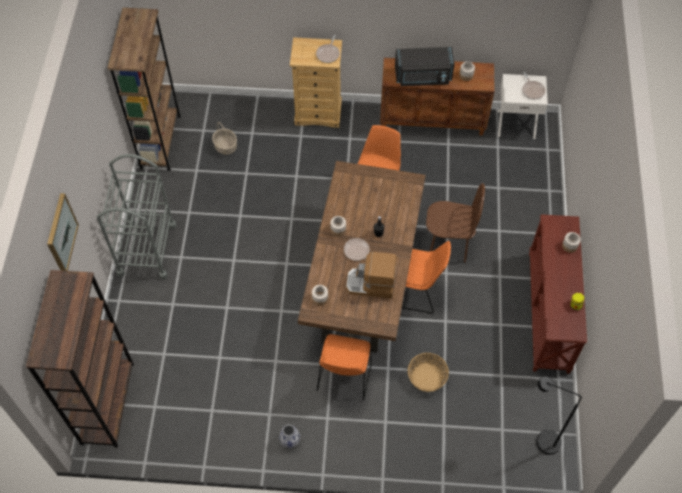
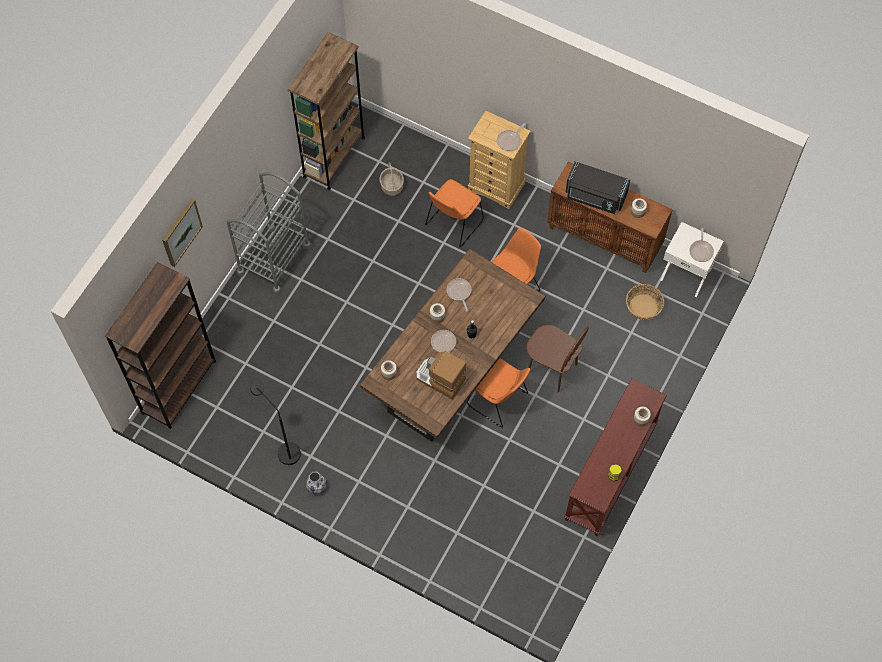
camera: 25 degrees right, 5 degrees up
(344, 377) = (391, 452): orange chair -> orange chair (453, 224)
(347, 201) = (459, 292): none -> frying pan
(426, 377) = (465, 483): basket -> basket (643, 306)
(541, 441) = (536, 584): black floor lamp -> black floor lamp (284, 450)

